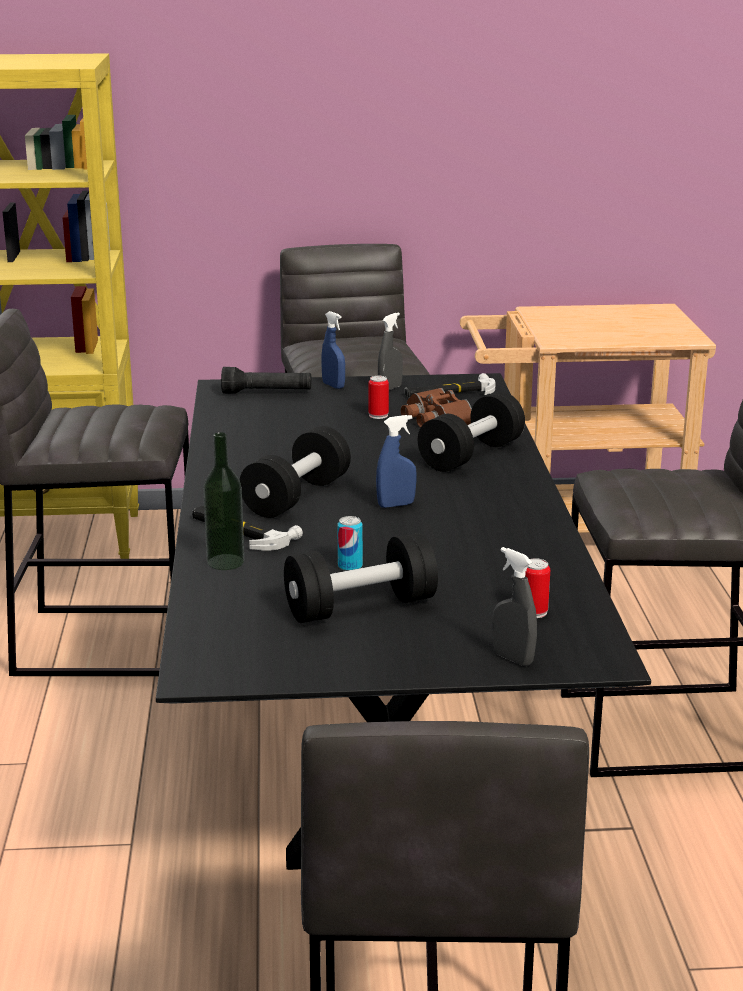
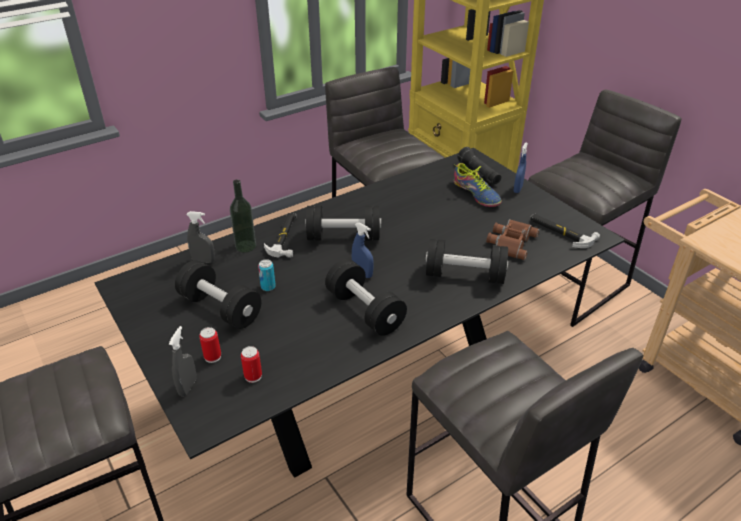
camera: 60 degrees right, 15 degrees up
(310, 406) = (476, 193): none -> shoe
(378, 415) = (490, 220): can -> can (212, 356)
(390, 388) = (539, 209): grey spray bottle -> grey spray bottle (203, 260)
(475, 521) = (365, 310): none -> black dumbbell

